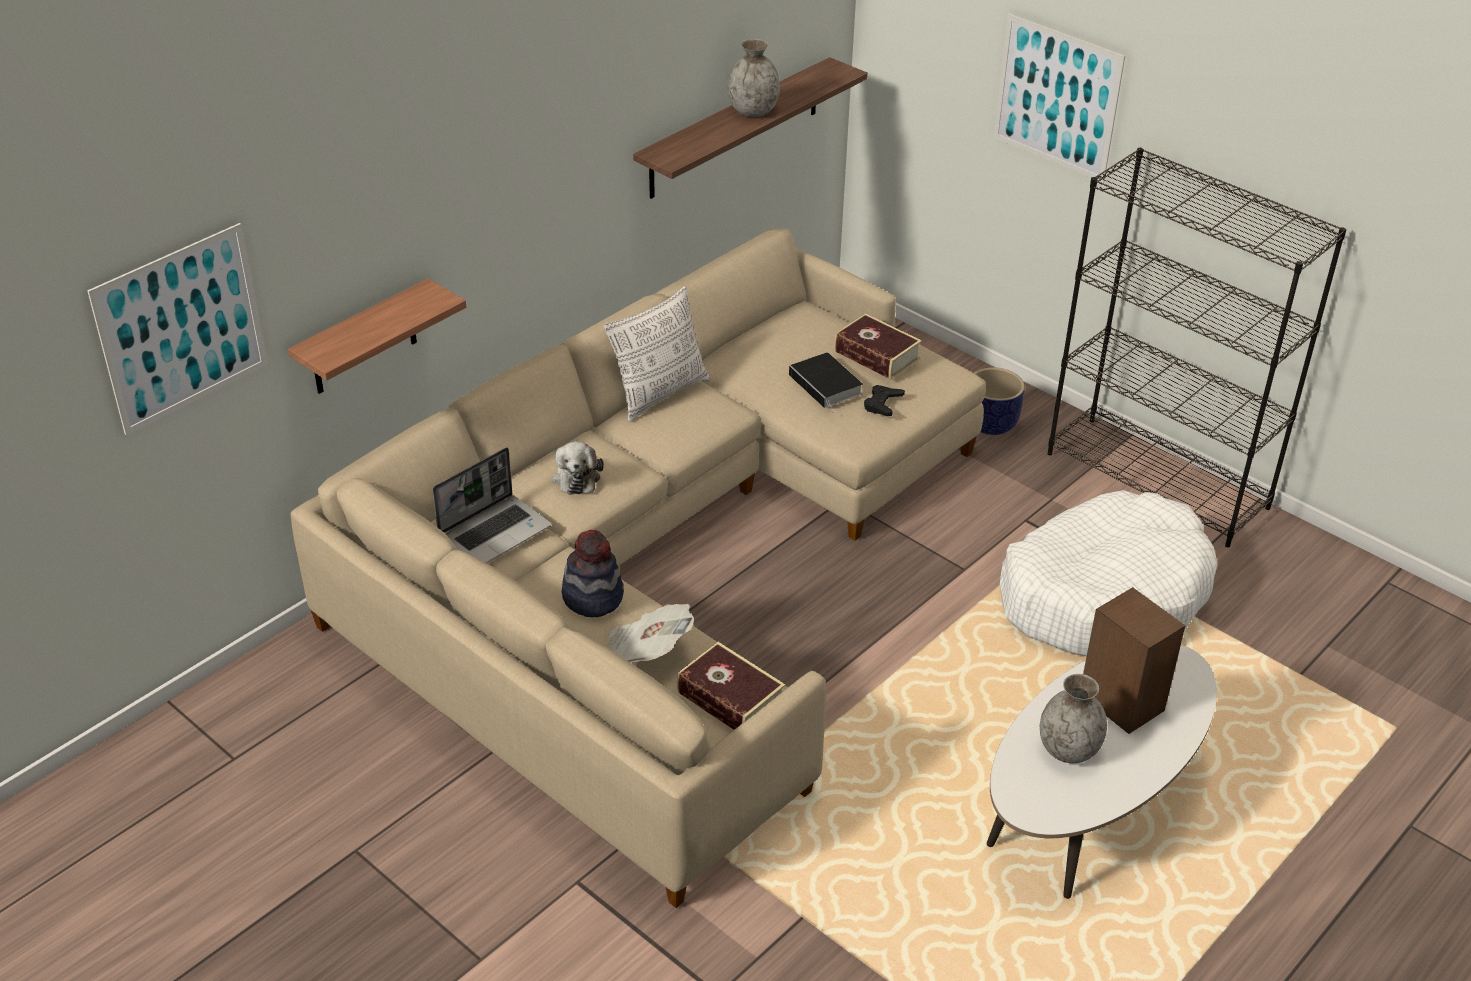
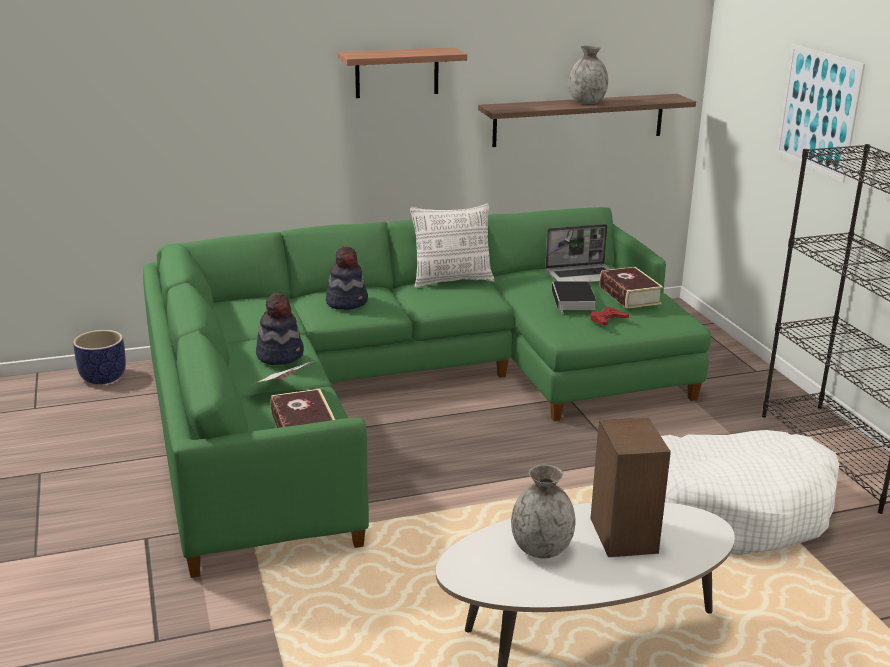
camera: 30 degrees right, 15 degrees down
(181, 328) = (75, 92): picture -> none
(363, 339) = (224, 160): shelf -> shelf (397, 72)
(495, 531) = (263, 312): laptop -> laptop (583, 276)
(576, 476) = (347, 302): plush toy -> hat
(658, 563) = (399, 394): beige sofa -> green sofa
(882, 404) = (607, 320): black game controller -> red game controller
(990, 423) = (729, 388): planter -> planter (103, 377)

